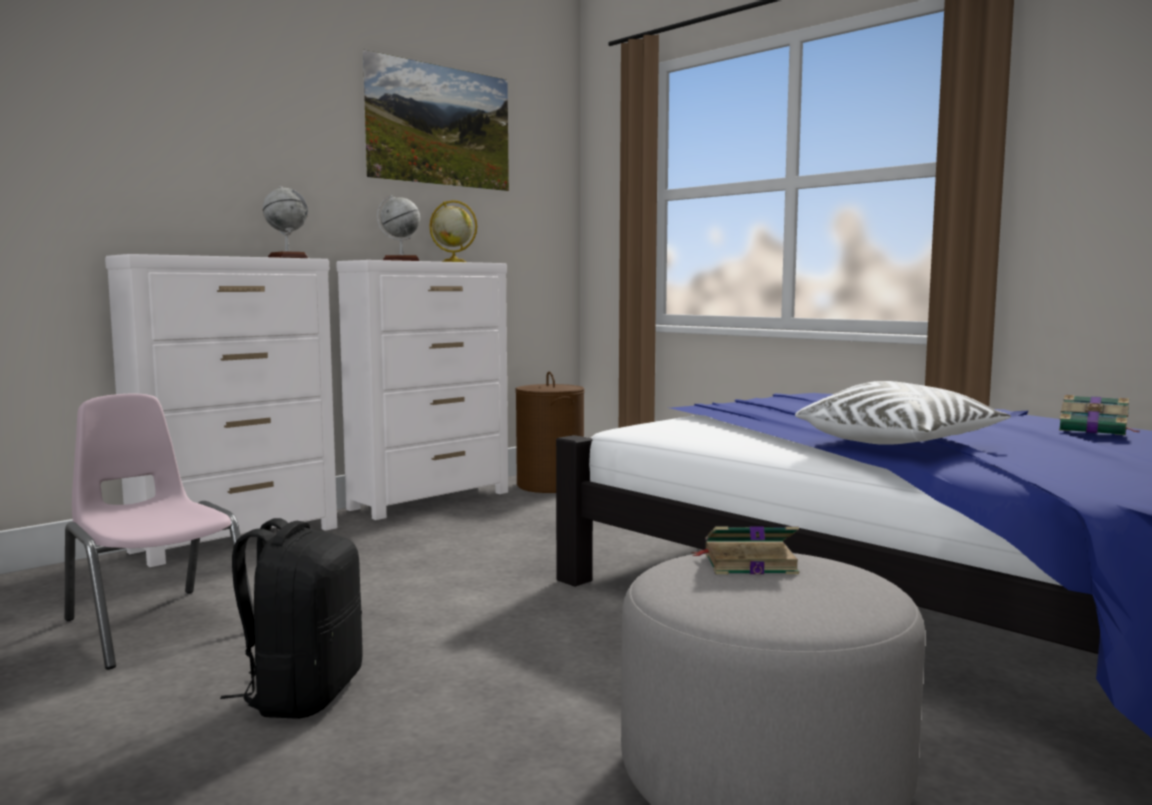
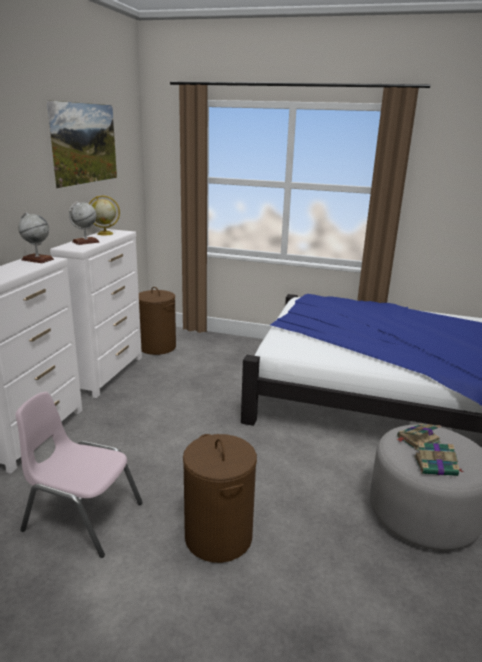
camera: 30 degrees left, 15 degrees up
(302, 694) = (218, 536): black backpack -> brown laundry basket
(899, 444) = (405, 351): white pillow -> none
(1095, 430) = (450, 325): book -> book (436, 466)

